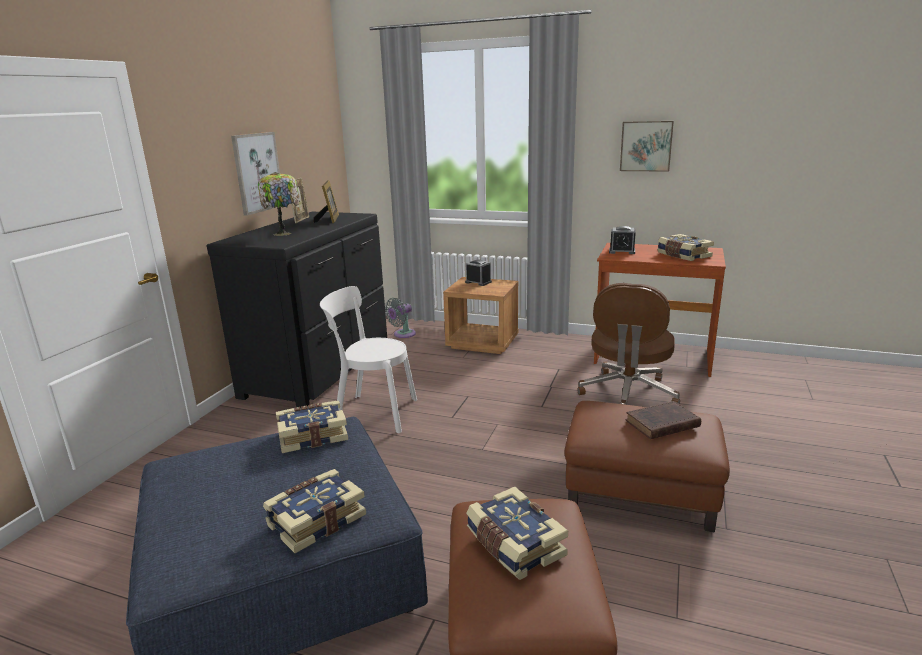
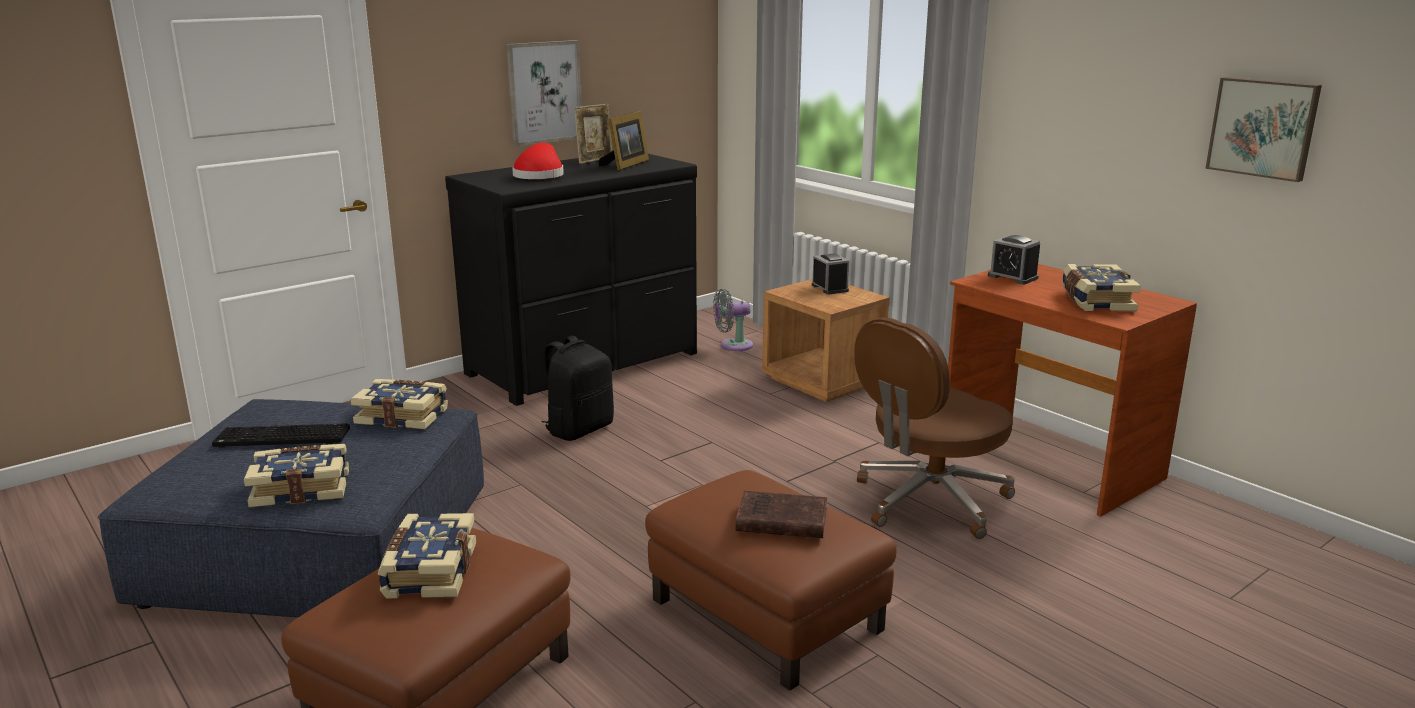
camera: 30 degrees right, 0 degrees up
(232, 486) = (280, 439): none -> keyboard
(283, 233) = (540, 175): table lamp -> red hat
(372, 413) = (579, 429): white chair -> black backpack
(646, 146) = (1095, 107): picture -> picture (1263, 128)

